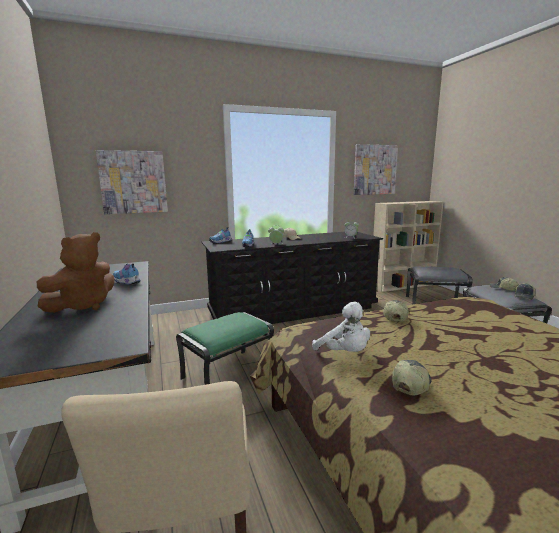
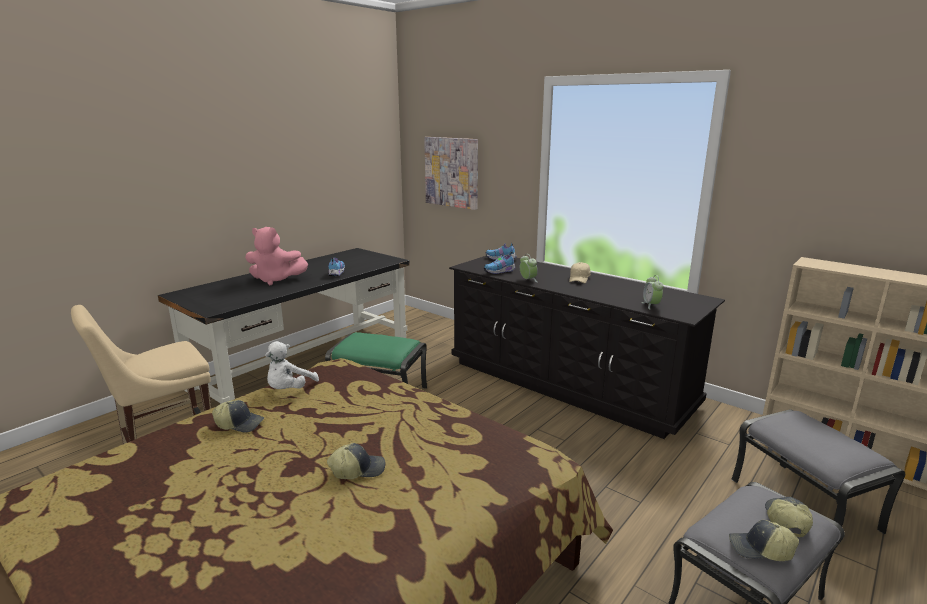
camera: 60 degrees right, 5 degrees up
(83, 305) = (276, 280): brown plush toy -> pink plush toy
(374, 170) = (816, 187): picture -> none
(394, 316) = (401, 400): cap -> cap (358, 469)

